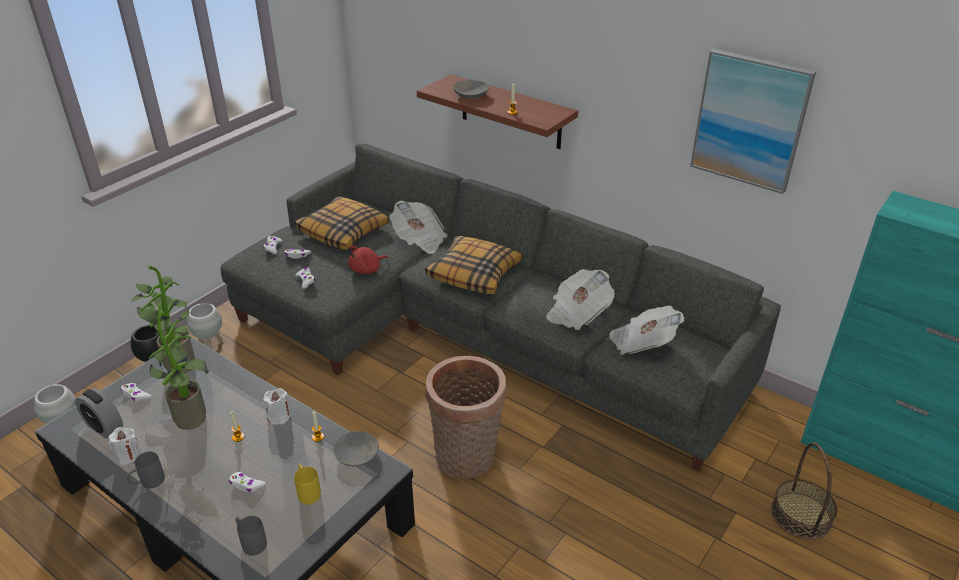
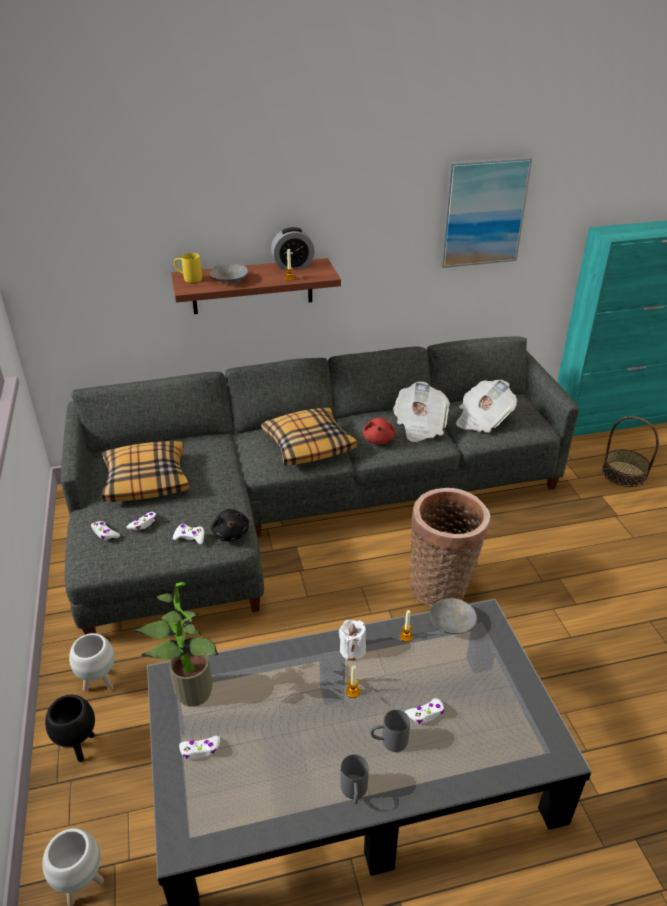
camera: 50 degrees left, 0 degrees up
(104, 427) = (225, 800): alarm clock -> alarm clock (293, 266)
(128, 456) = (296, 795): white candle -> none
(195, 420) = (294, 715): potted plant -> none
(251, 542) = (503, 742): grey mug -> grey mug (389, 742)
(307, 491) = (470, 674): yellow mug -> yellow mug (189, 278)
(331, 295) = (231, 533): none -> black plush toy
(367, 269) = (223, 495): red plush toy -> red plush toy (378, 439)
(419, 239) = (222, 447): newspaper -> none

